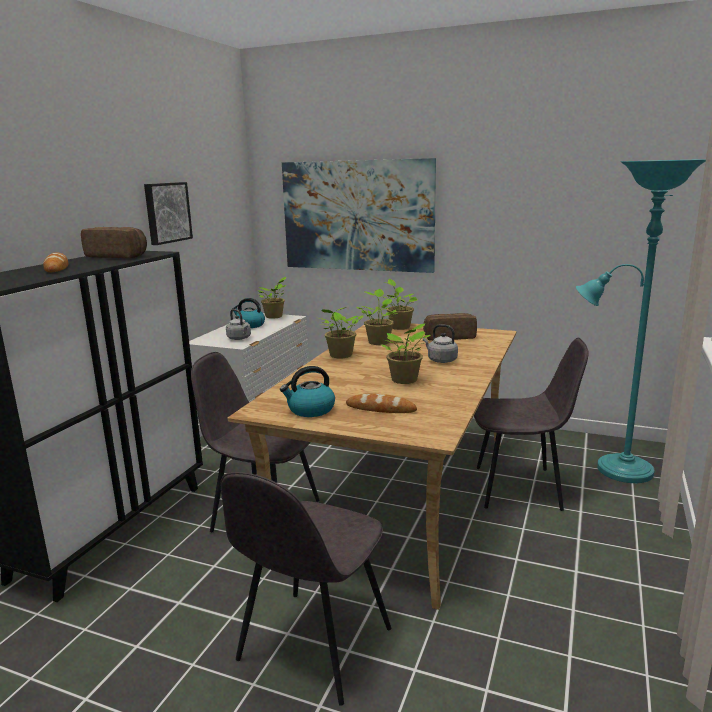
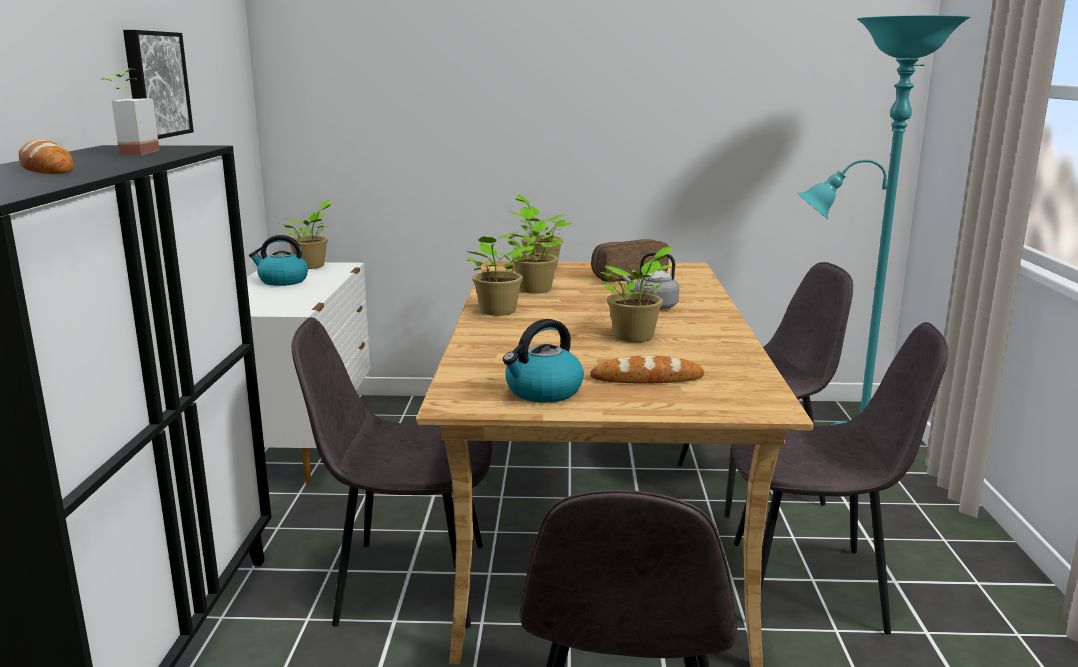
camera: 20 degrees left, 0 degrees up
(118, 256) = (130, 152): bread -> potted plant
(239, 338) = (286, 301): grey kettle -> none
(357, 216) = (443, 100): picture -> none
(512, 563) = (811, 586): none -> grey chair

